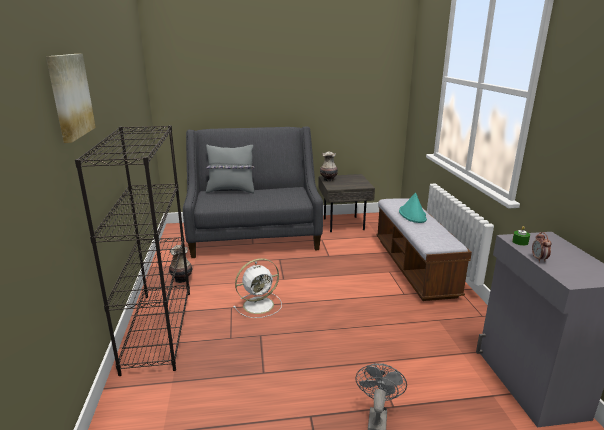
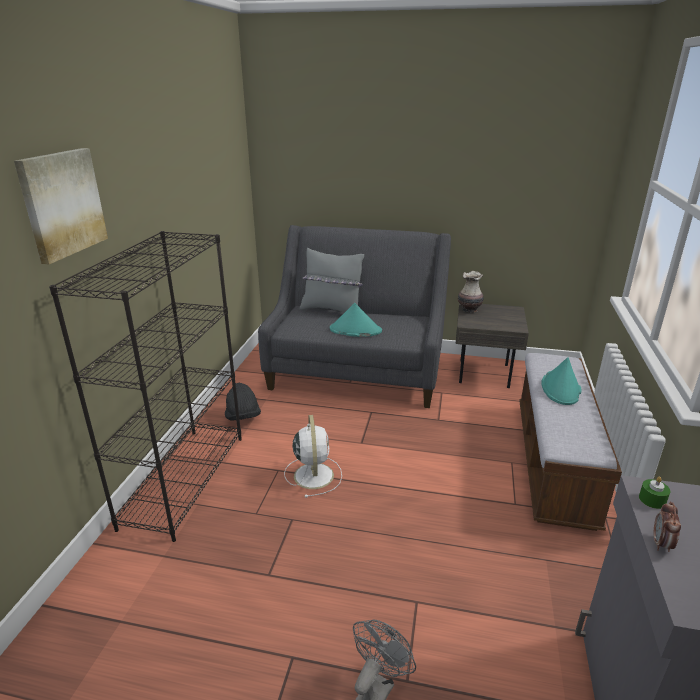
camera: 20 degrees right, 5 degrees up
(182, 279) = (243, 417): vase -> black hat
(257, 200) = (355, 330): none -> turquoise hat
(260, 305) = (313, 474): white fan -> white fan turned 90 degrees counterclockwise

